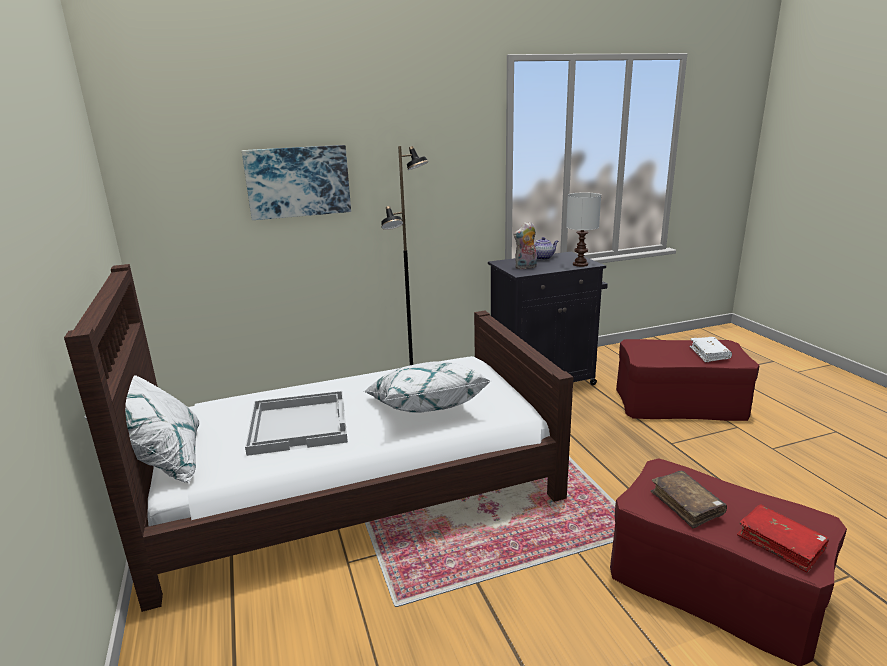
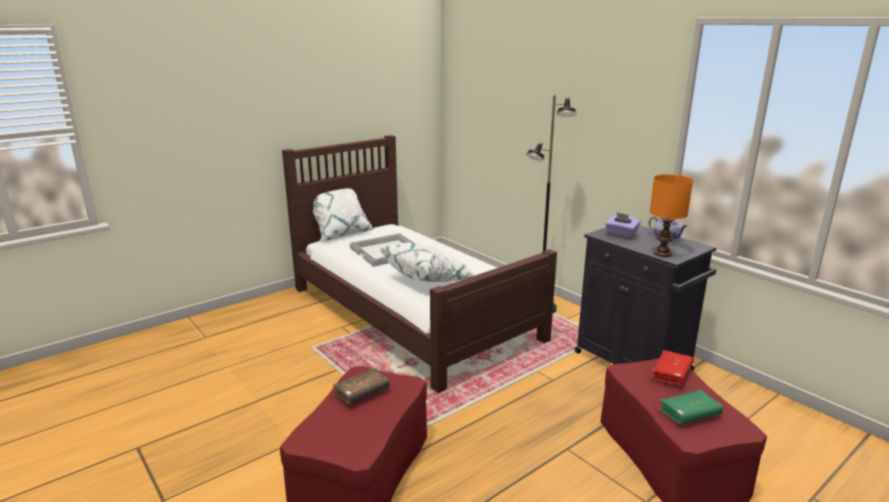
camera: 70 degrees right, 0 degrees up
(298, 181) = (521, 110): picture -> none
(526, 267) = (621, 234): plush toy -> purple tissue box
(580, 264) = (662, 254): white table lamp -> orange table lamp
(709, 354) = (689, 414): white book -> green book
(780, 544) = (324, 432): red book -> red book (671, 374)

